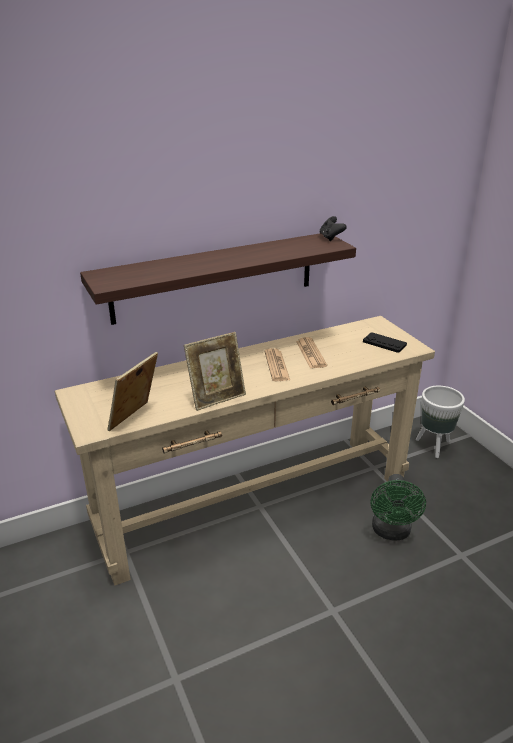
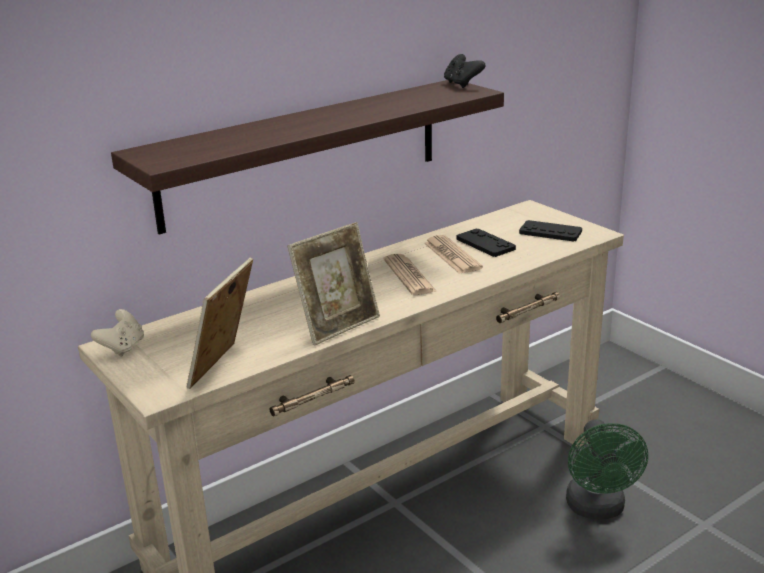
camera: 10 degrees left, 5 degrees down
(80, 396) = (123, 348): none -> beige game controller
(336, 347) = (485, 244): none -> black game controller
(434, 446) = (619, 386): white planter -> none

